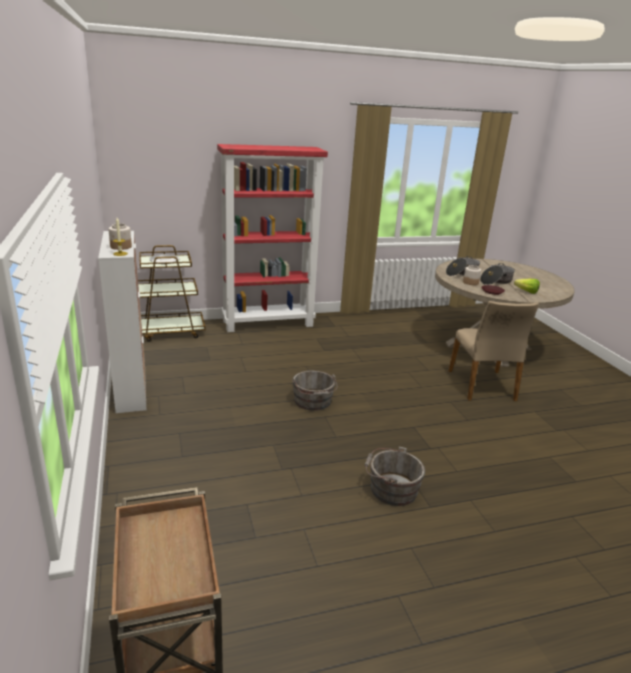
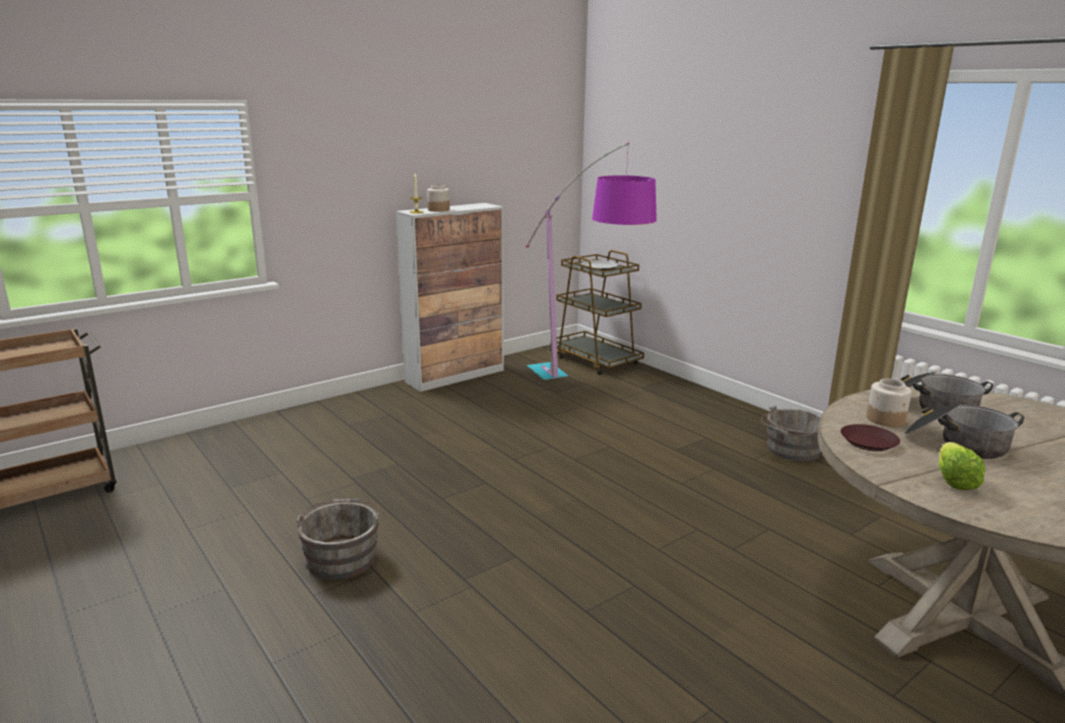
camera: 70 degrees right, 5 degrees down
(228, 354) = (580, 398): none -> floor lamp
(268, 323) = (704, 400): red bookcase -> none
(313, 402) = (516, 468): grey bucket -> grey bucket (791, 450)
(482, 385) = (747, 621): beige chair -> none

